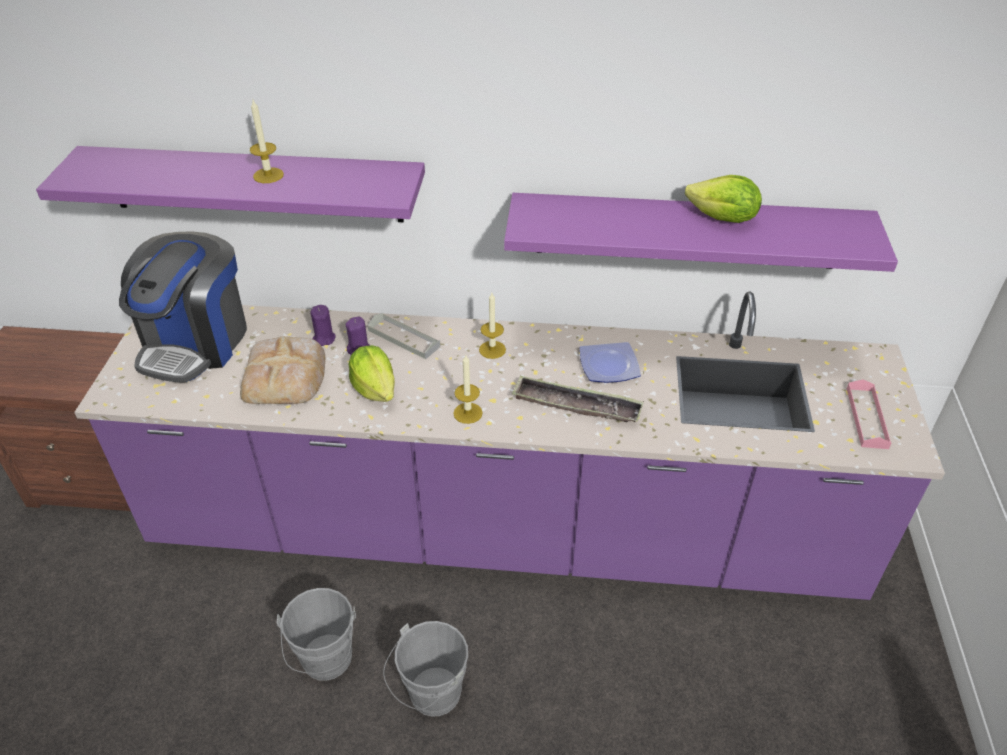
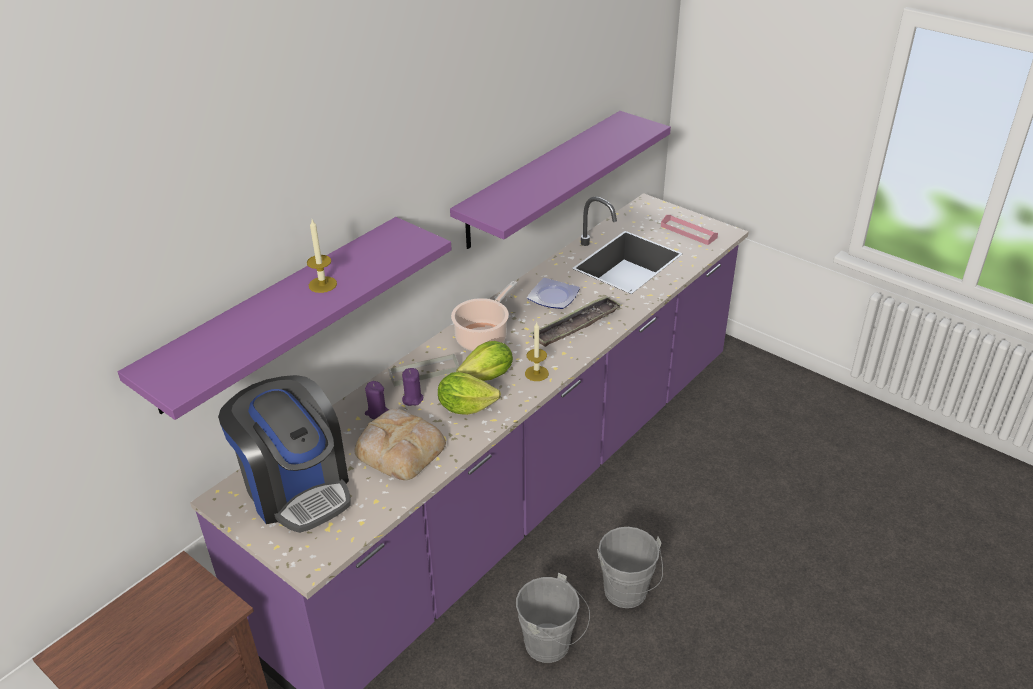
camera: 55 degrees left, 5 degrees down
(492, 349) = (483, 337): candle -> cooking pot
(723, 219) = (573, 154): lettuce -> lettuce (488, 377)

